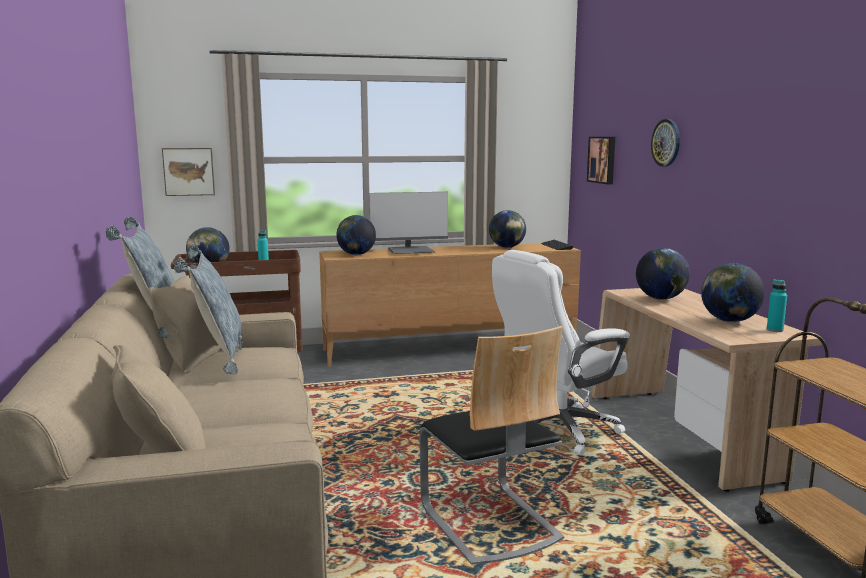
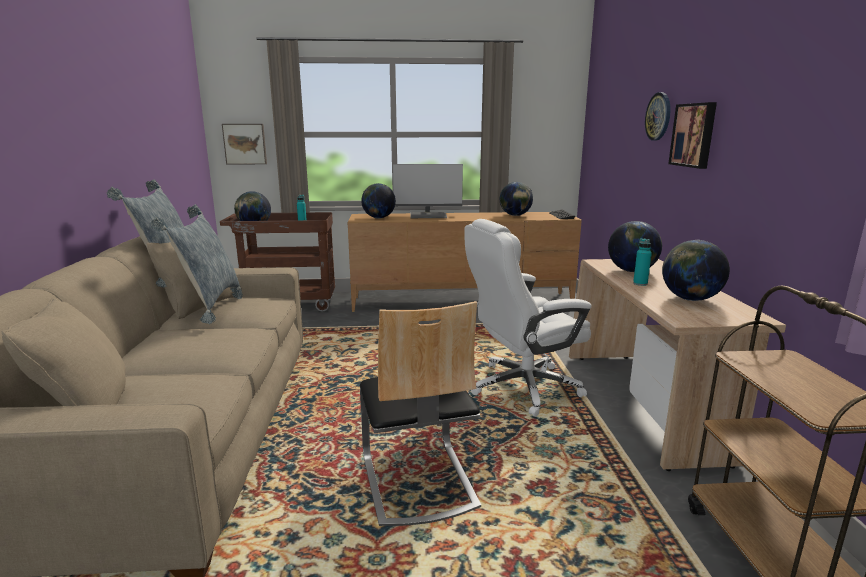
camera: 10 degrees right, 5 degrees up
(603, 159) = (607, 135): picture -> picture (694, 135)
(774, 330) = (735, 312): turquoise bottle -> turquoise bottle (640, 283)

